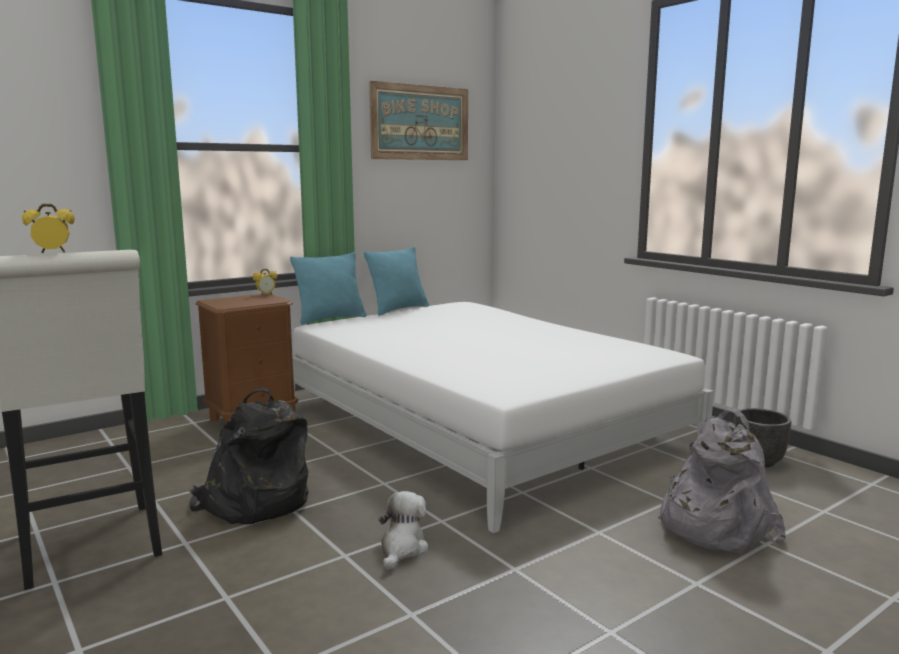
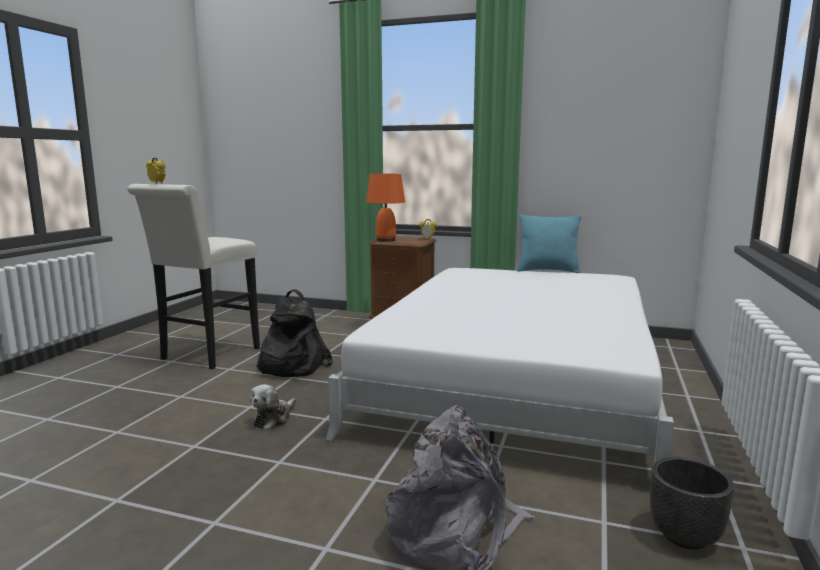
camera: 55 degrees right, 0 degrees up
(231, 304) = (385, 240): none -> orange table lamp
(330, 319) = (482, 267): turquoise pillow -> none
(402, 548) = (273, 419): plush toy -> plush toy turned 135 degrees clockwise
(420, 122) = (611, 96): picture -> none

